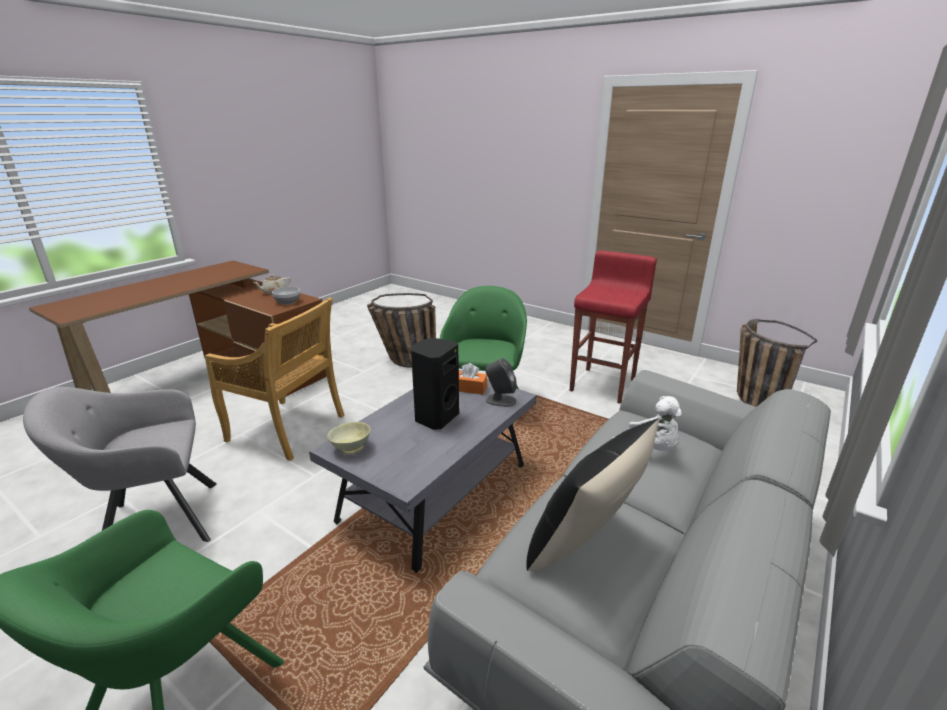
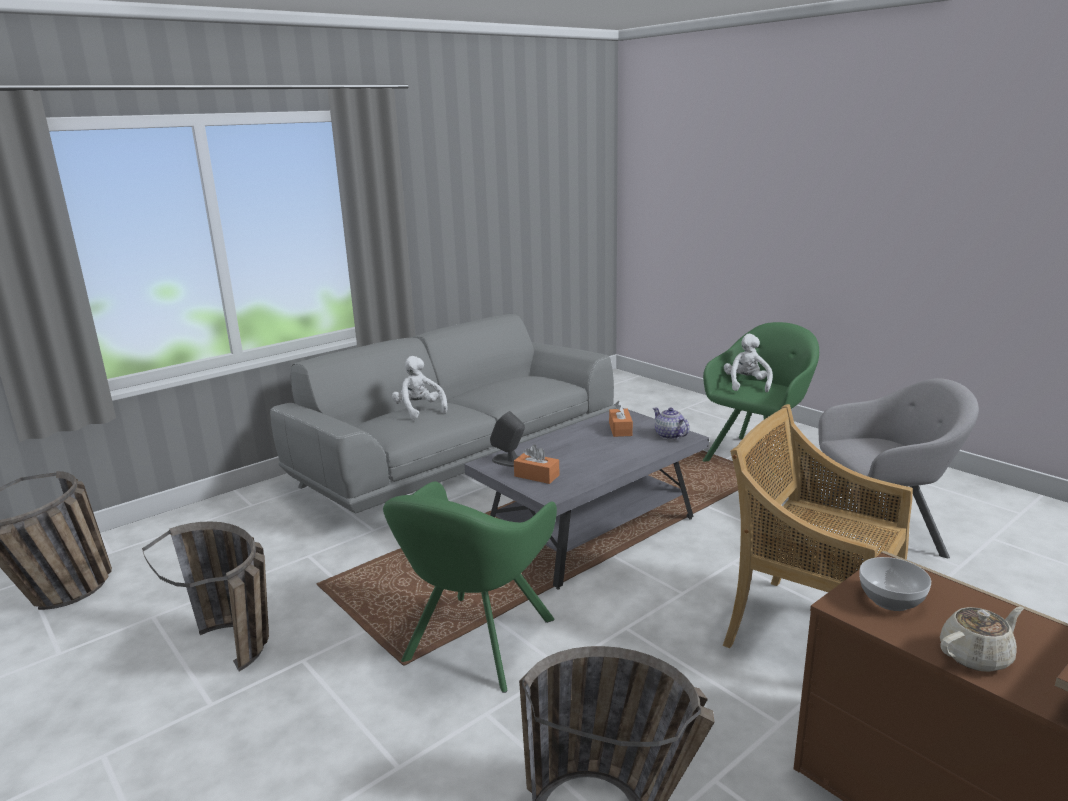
camera: 165 degrees left, 5 degrees down
(174, 610) = (746, 385): none -> white plush toy
(351, 448) = (669, 435): beige bowl -> teapot
(405, 453) = (620, 429): none -> orange tissue box
(435, 417) = (586, 451): black speaker -> none
(585, 542) = (516, 382): black pillow -> none
(604, 384) = (241, 654): red stool -> basket

